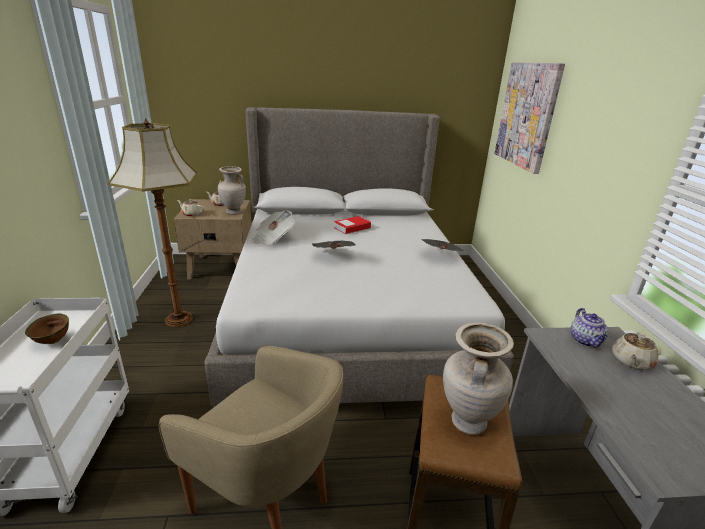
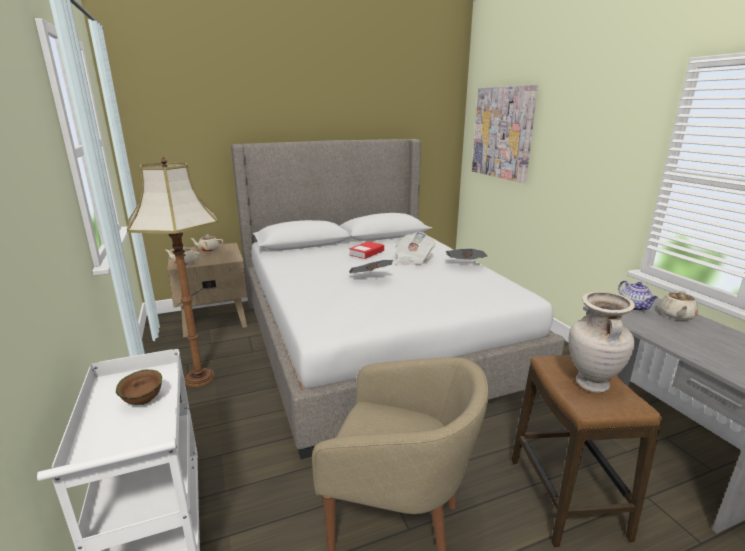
camera: 15 degrees left, 5 degrees down
(233, 212) = (229, 256): beige vase -> none
(272, 239) = (297, 272): newspaper -> newspaper (412, 260)

